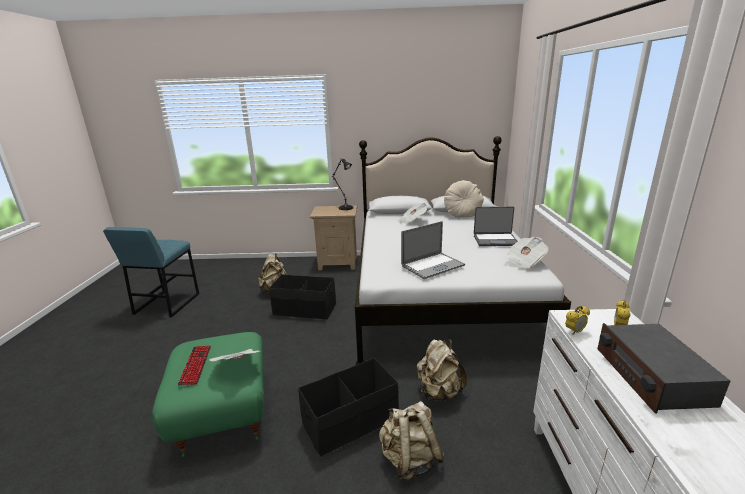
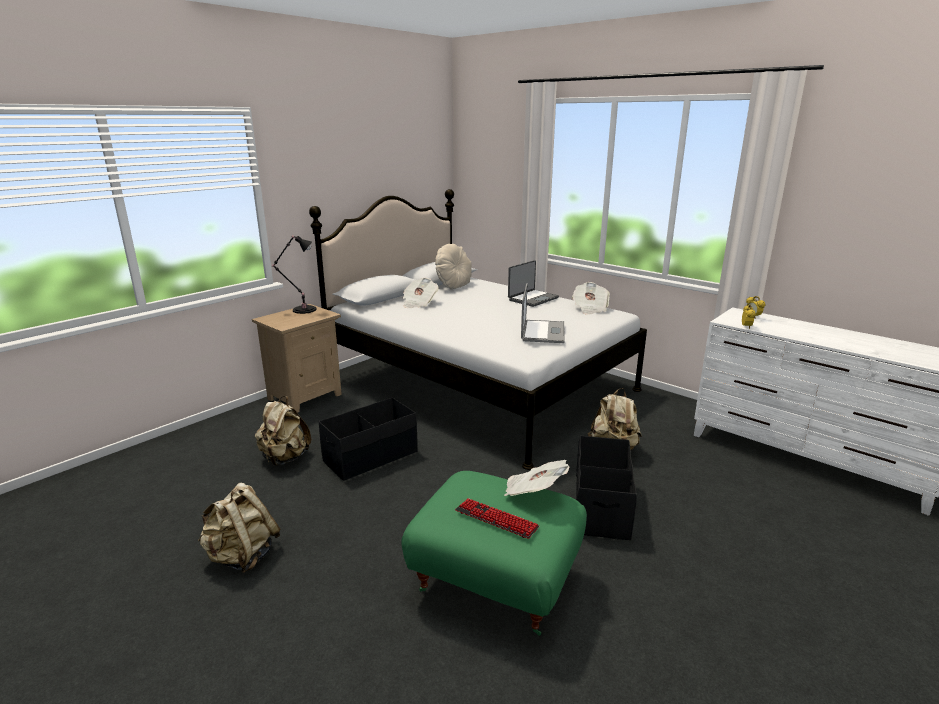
camera: 50 degrees left, 0 degrees up
(166, 304) = (126, 562): blue stool -> none
(409, 460) = (675, 498): beige backpack -> beige backpack (242, 556)
(651, 376) = (810, 332): radio -> none

